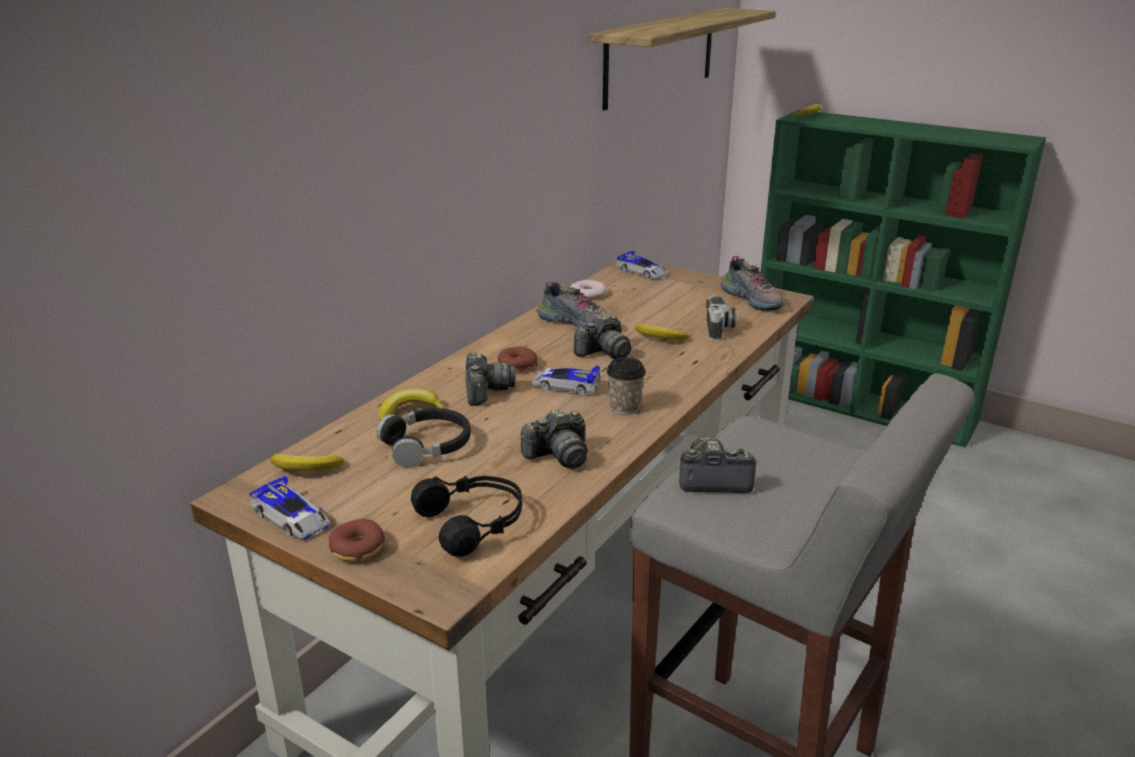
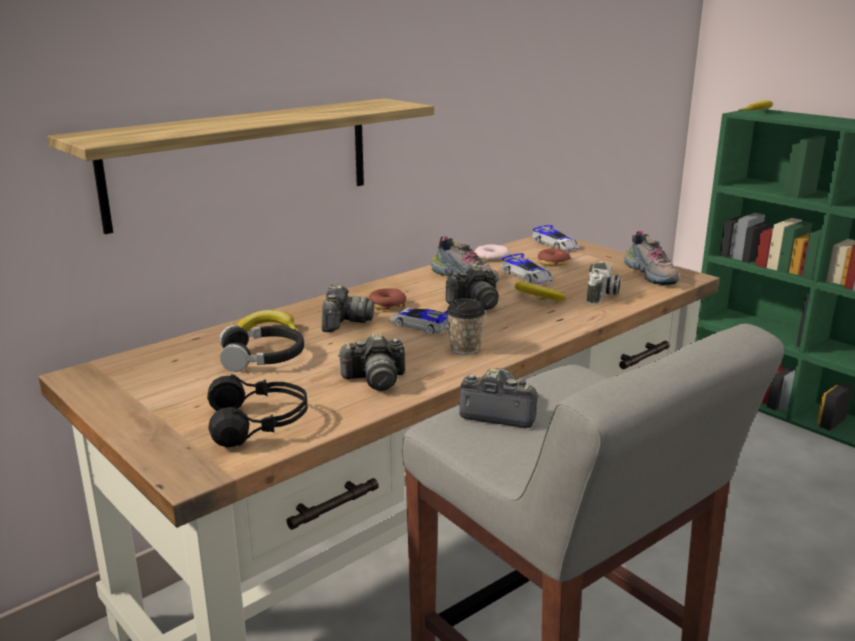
camera: 15 degrees right, 5 degrees down
(292, 518) = (109, 398): toy car -> toy car (527, 276)
(304, 469) = (147, 362): banana -> none
(358, 548) = (145, 428): donut -> donut (553, 263)
(660, 56) = (599, 43): shelf -> shelf (243, 161)

